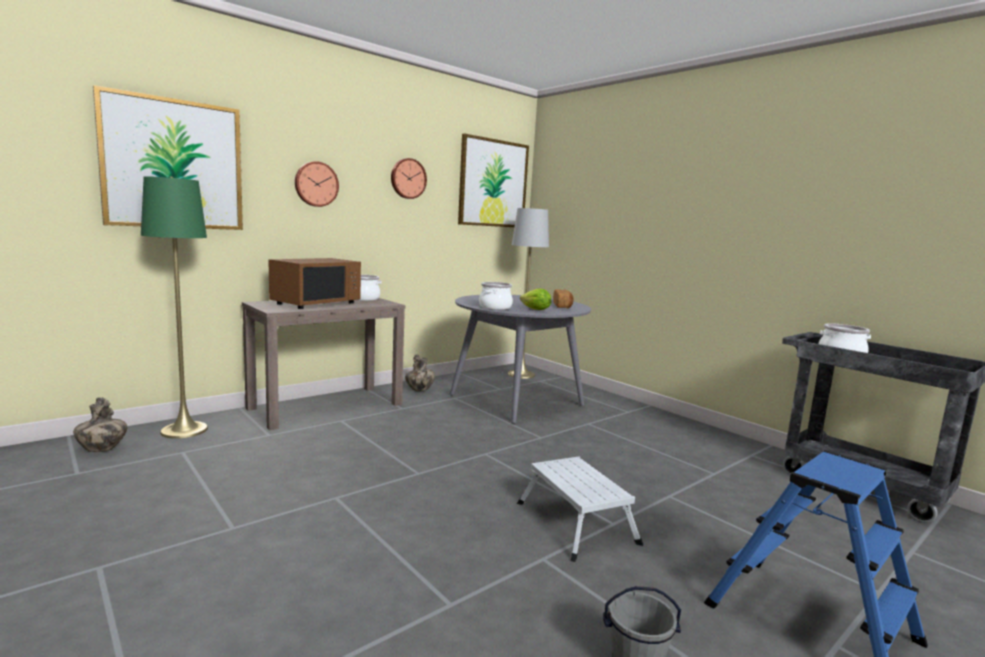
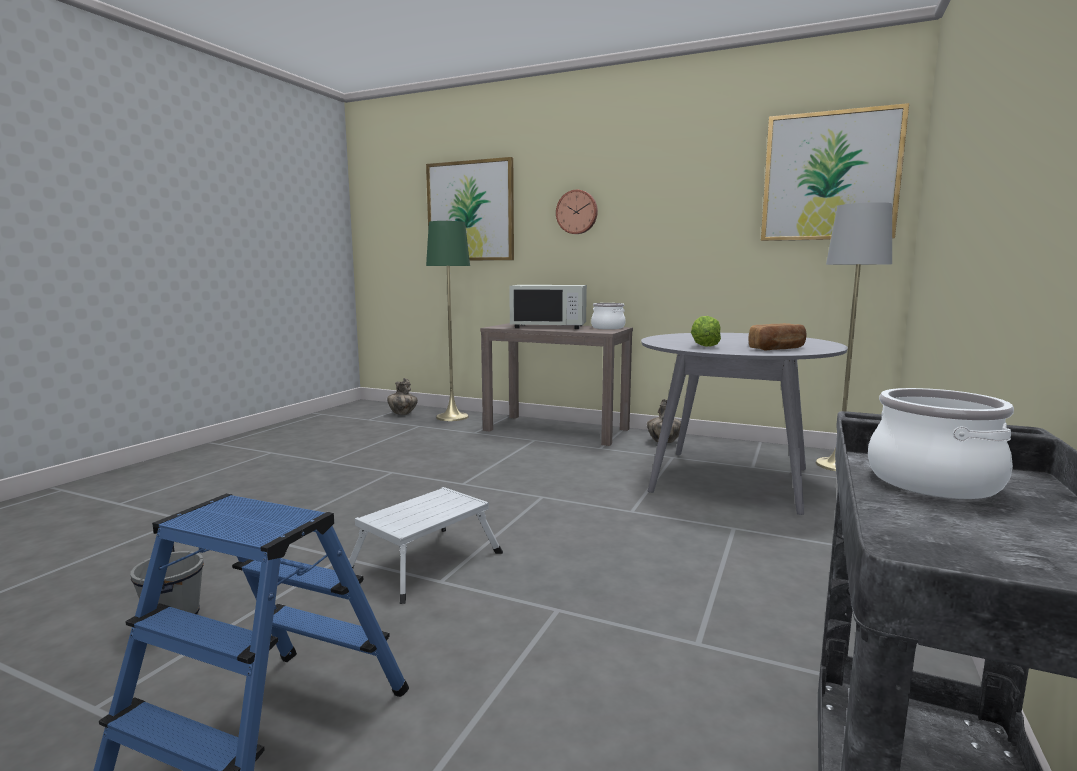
camera: 65 degrees right, 0 degrees up
(316, 303) = (549, 327): brown microwave -> white microwave
(407, 178) = (683, 191): wall clock -> none
(495, 307) = (669, 340): cooking pot -> none

